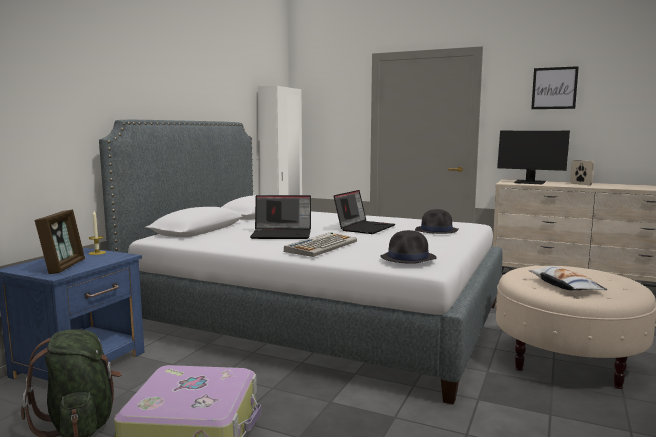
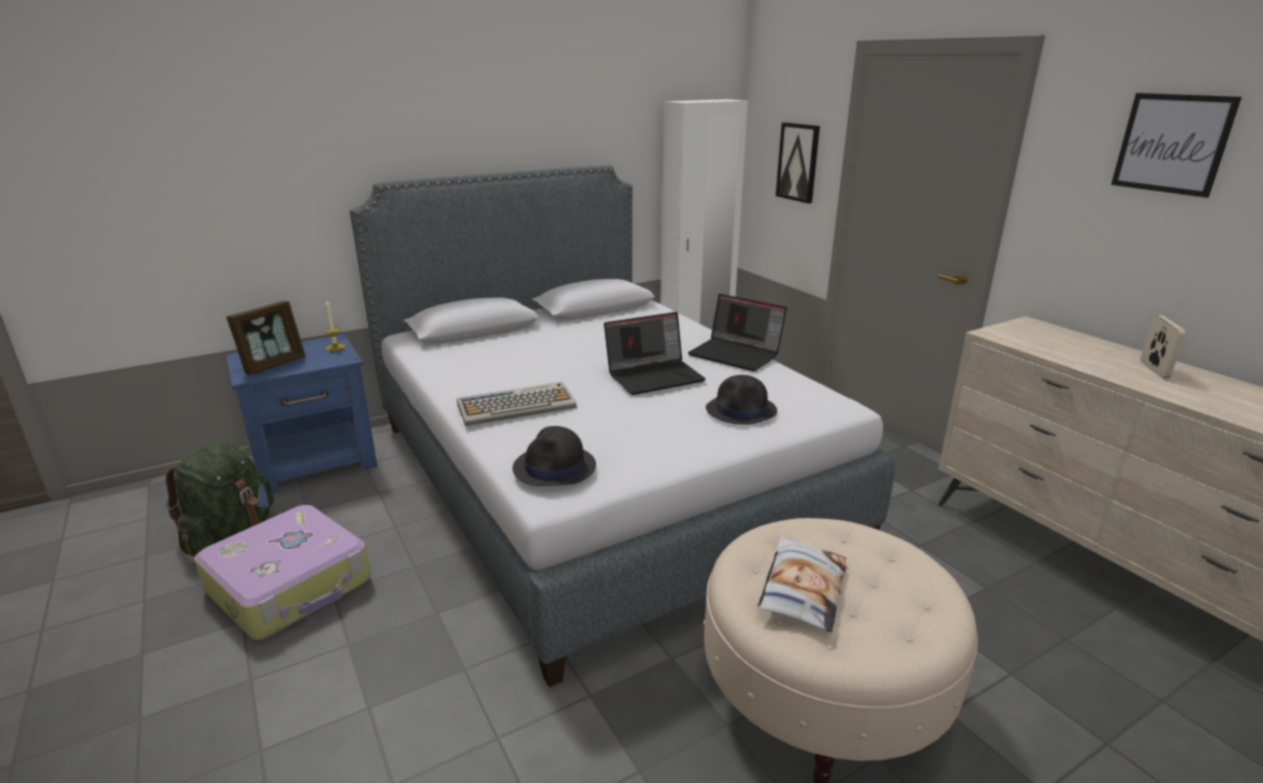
camera: 35 degrees right, 15 degrees up
(282, 234) = (531, 365): laptop -> laptop (736, 354)
(337, 123) = (798, 162): none -> picture
(530, 183) = (1048, 341): monitor -> none

